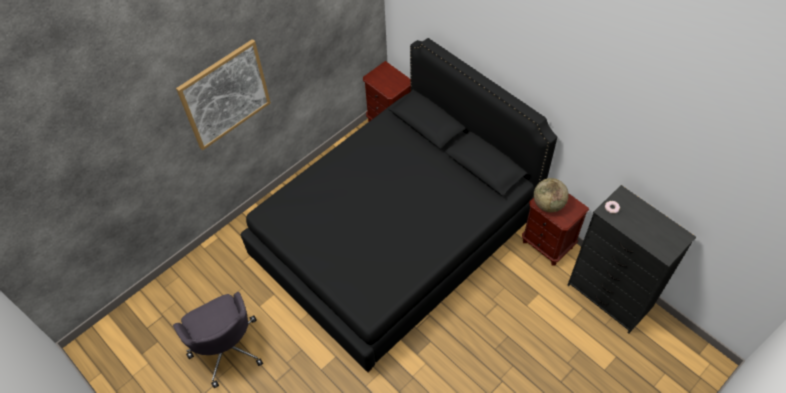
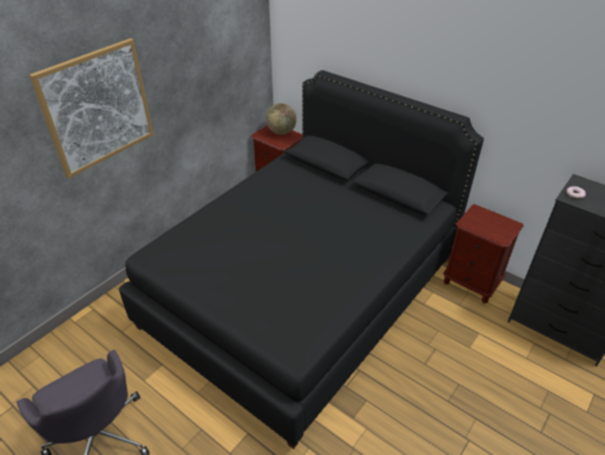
camera: 10 degrees left, 15 degrees down
(548, 204) = (478, 224): globe -> globe (281, 132)

